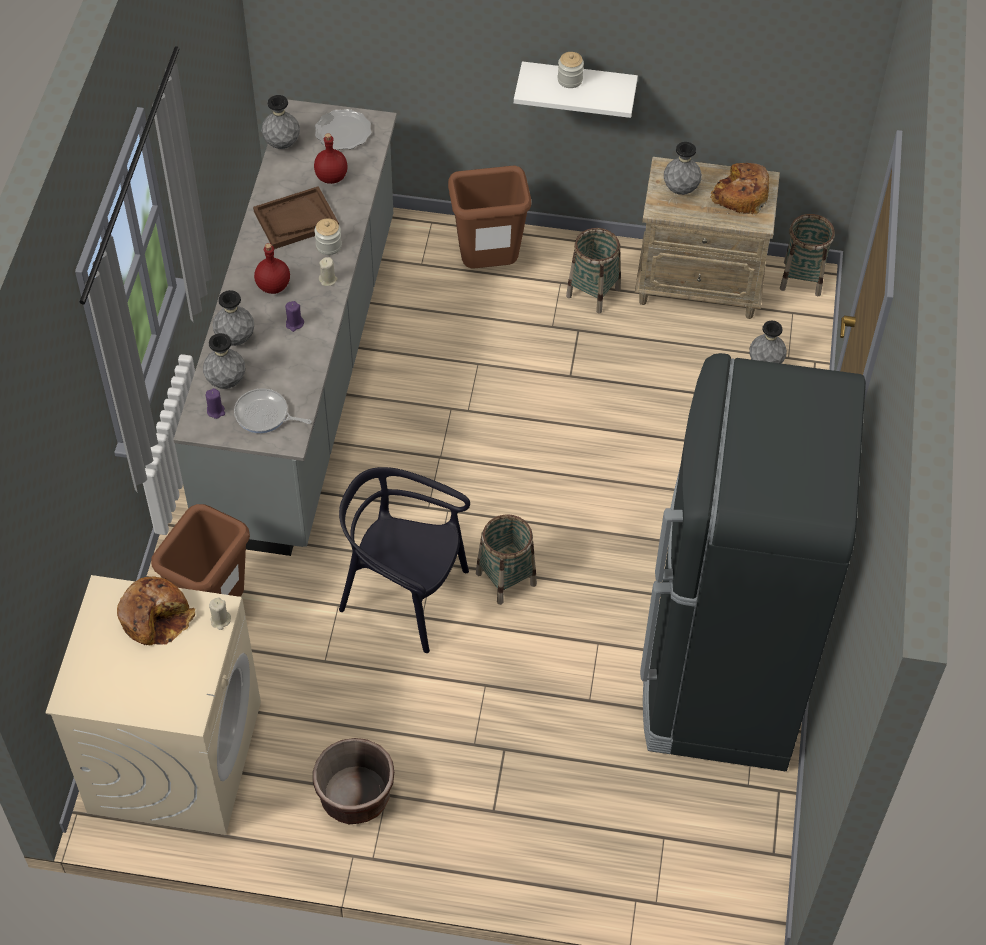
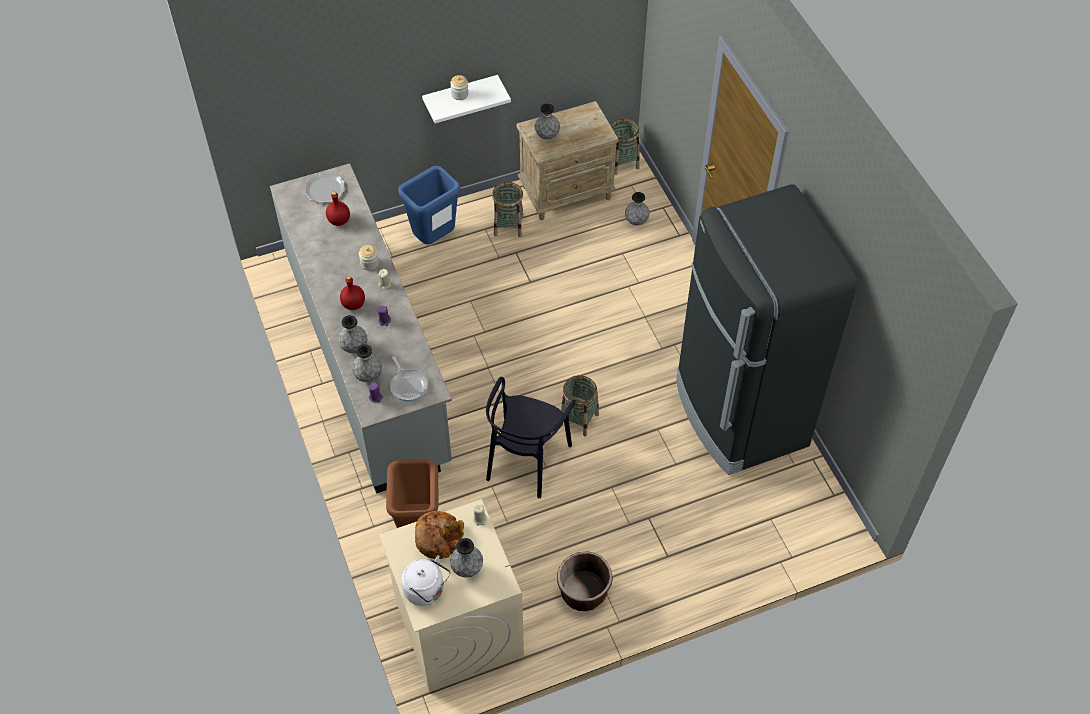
camera: 30 degrees left, 0 degrees up
(94, 672) = (426, 591): none -> white kettle
(264, 415) = (408, 385): frying pan -> frying pan turned 105 degrees counterclockwise
(282, 144) = (291, 214): grey vase -> grey vase (467, 569)
(296, 220) = (336, 257): brown tray -> none
(404, 595) = (526, 460): black chair -> black chair turned 60 degrees counterclockwise
(487, 266) = (434, 239): brown trash can -> blue trash can
(740, 195) = (583, 124): bread -> none

